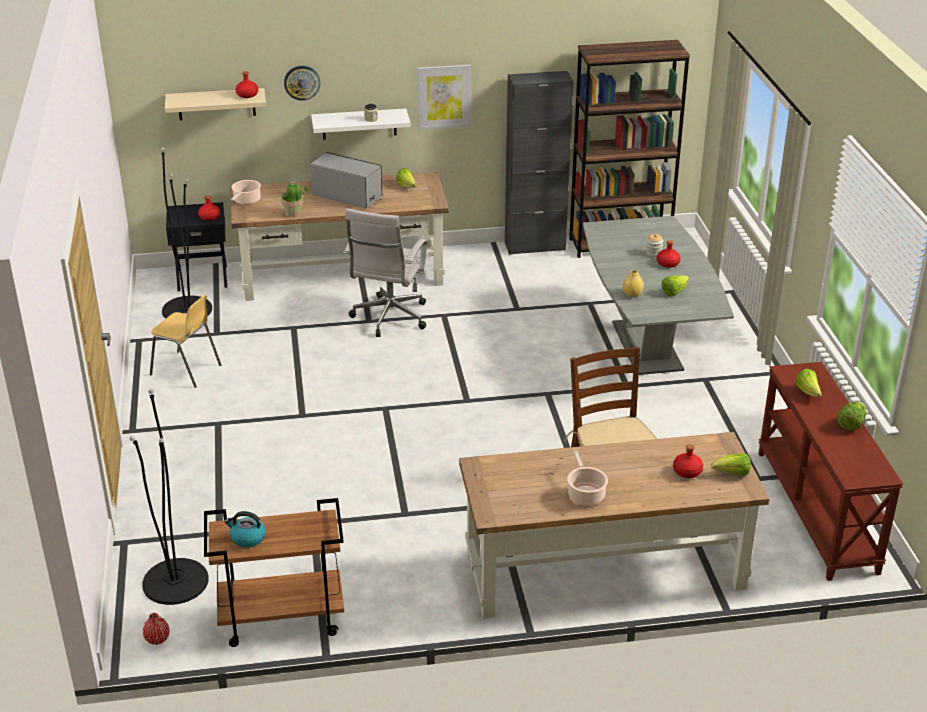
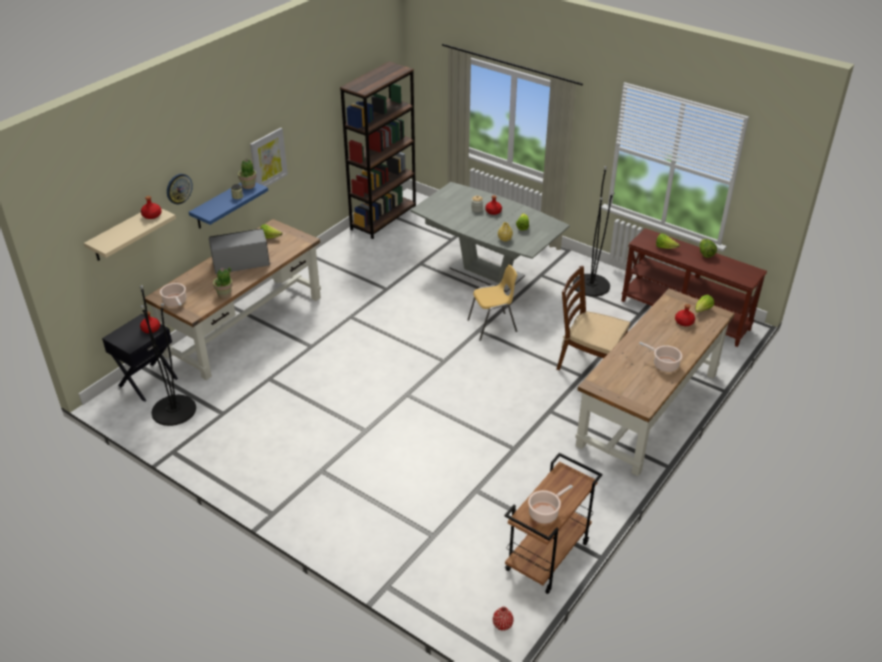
camera: 45 degrees left, 5 degrees up
(175, 581) = (456, 584): black floor lamp -> black floor lamp (591, 285)
(186, 370) = (242, 450): yellow chair -> yellow chair (493, 326)
(247, 538) = (545, 513): kettle -> cooking pot
(359, 124) = (220, 205): white shelf -> blue shelf
(389, 319) = (321, 337): white office chair -> none
(396, 114) = (248, 185): none -> potted plant
(534, 246) = (337, 244): black cabinet -> none

